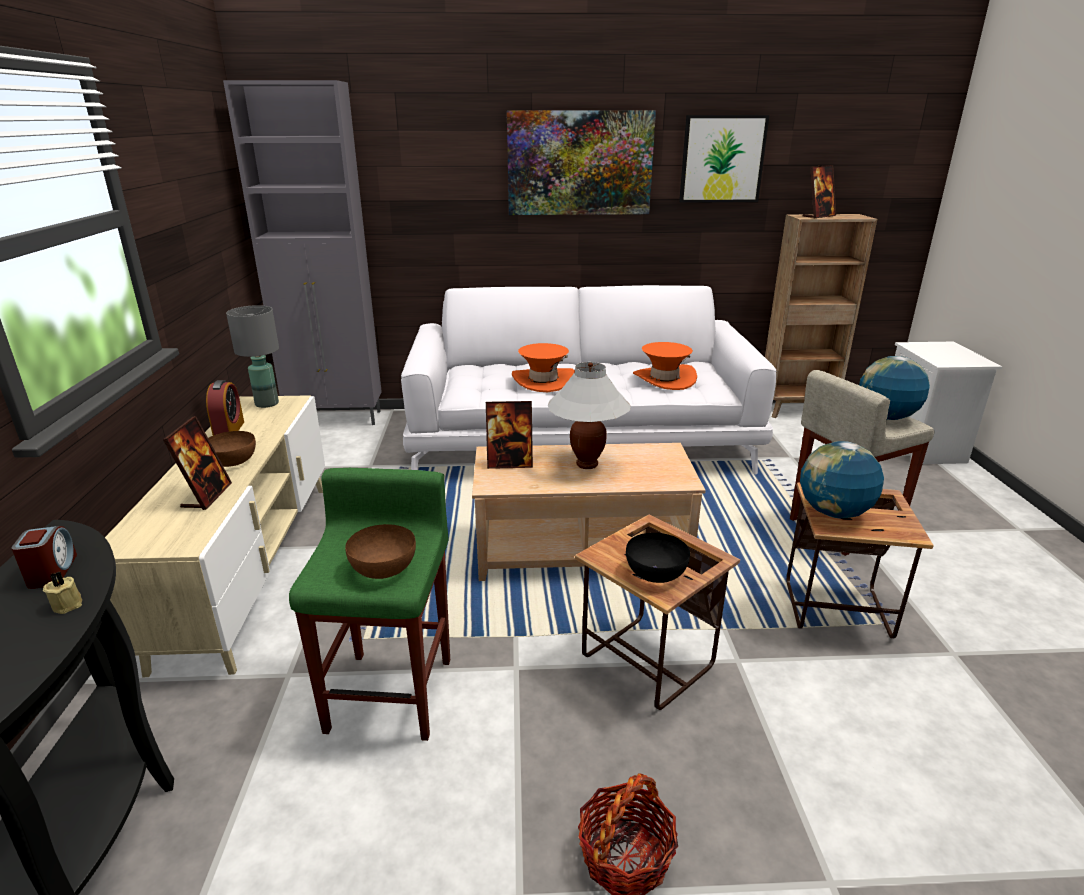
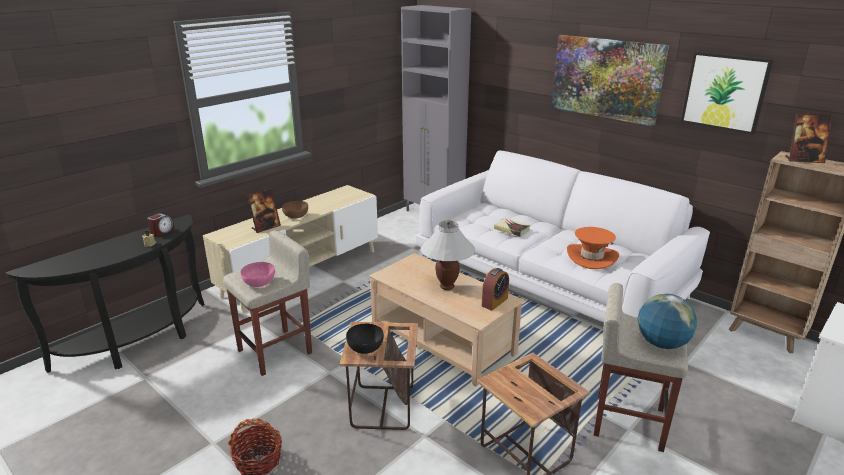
camera: 45 degrees right, 0 degrees up
(229, 430) = (317, 201): alarm clock -> alarm clock (494, 302)
(267, 403) = (351, 193): grey table lamp -> none
(384, 567) = (259, 282): brown bowl -> pink bowl
(391, 692) = (276, 351): green stool -> beige stool
(510, 463) = (412, 268): picture frame -> none
(543, 381) = (512, 229): orange hat -> book
(833, 512) = (513, 377): globe -> none

